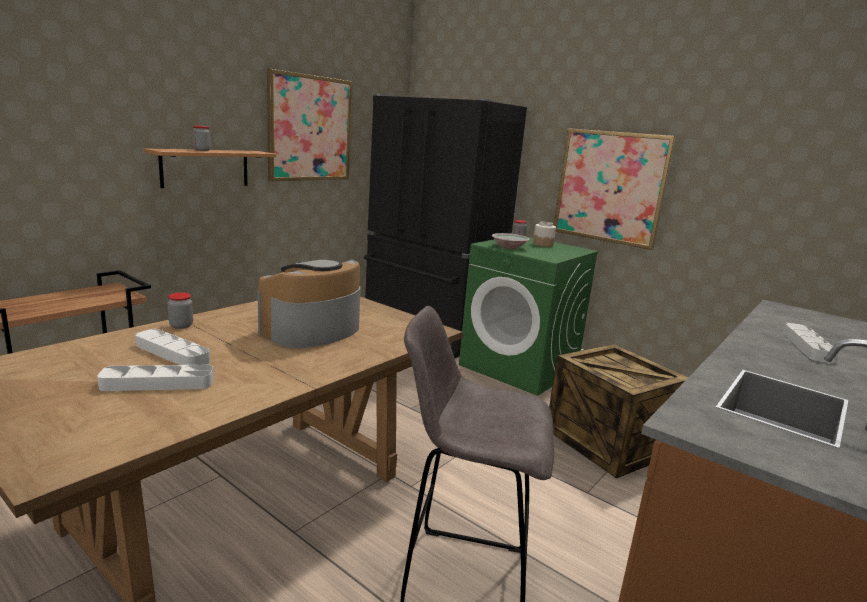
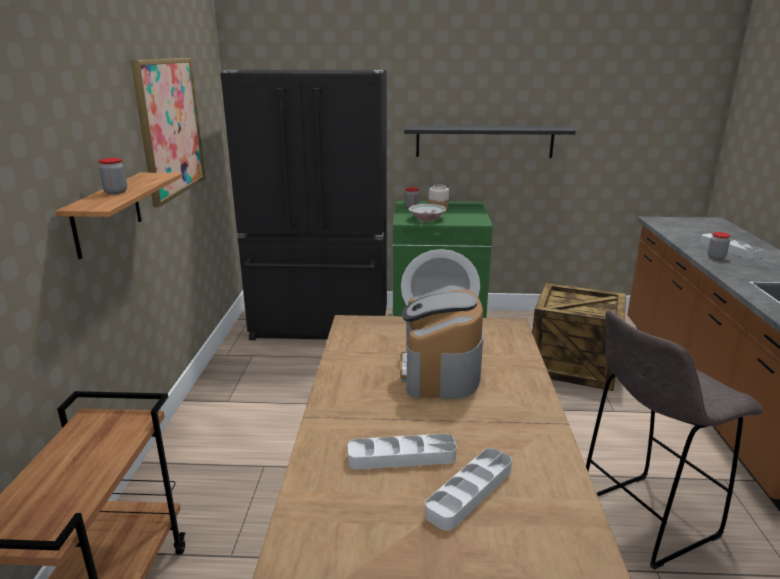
camera: 35 degrees left, 5 degrees up
(181, 325) = (331, 424): jar -> jar (716, 257)
(610, 187) = (484, 141): picture -> black shelf

